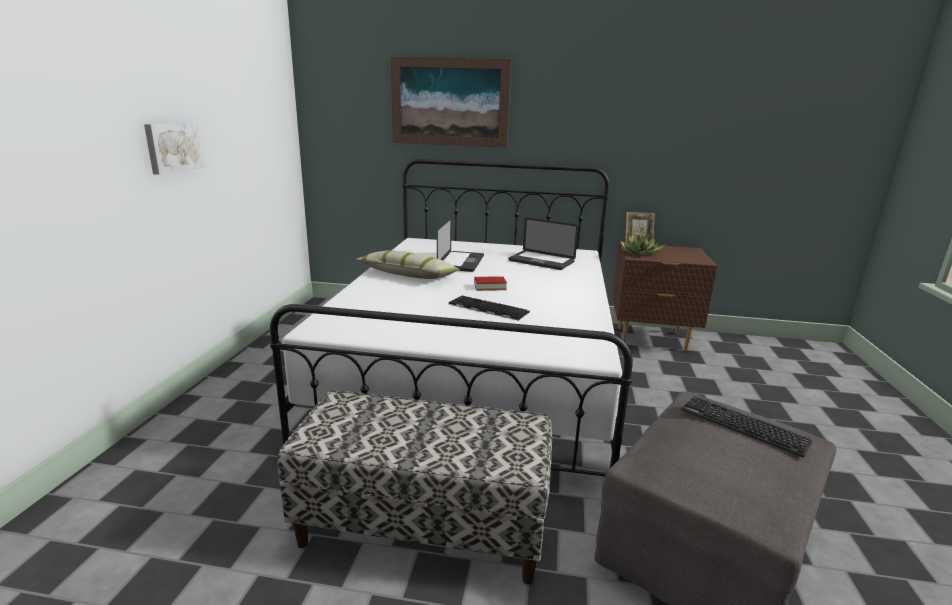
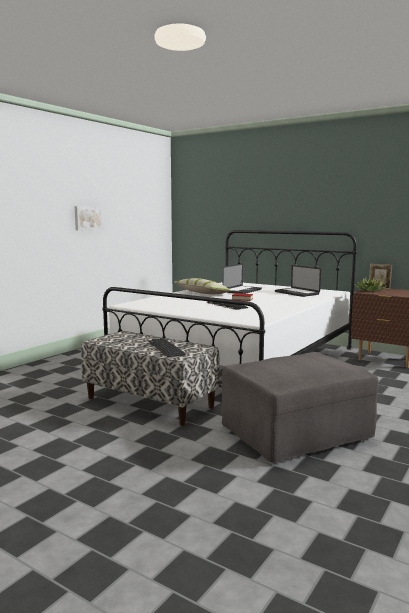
camera: 25 degrees right, 10 degrees down
(449, 102) = (255, 194): picture -> none
(743, 426) = (320, 359): keyboard -> keyboard (166, 348)

